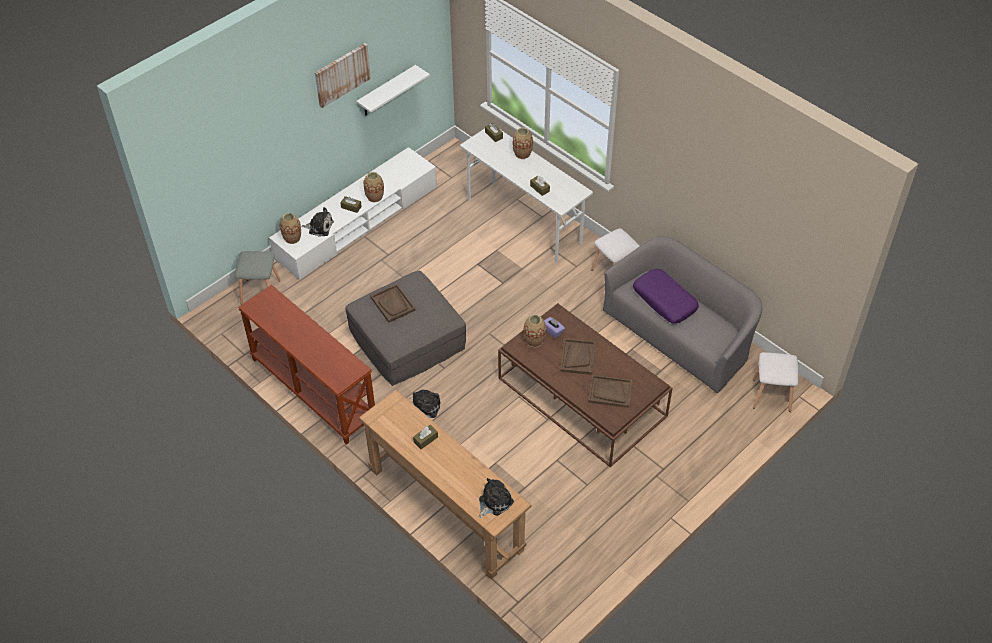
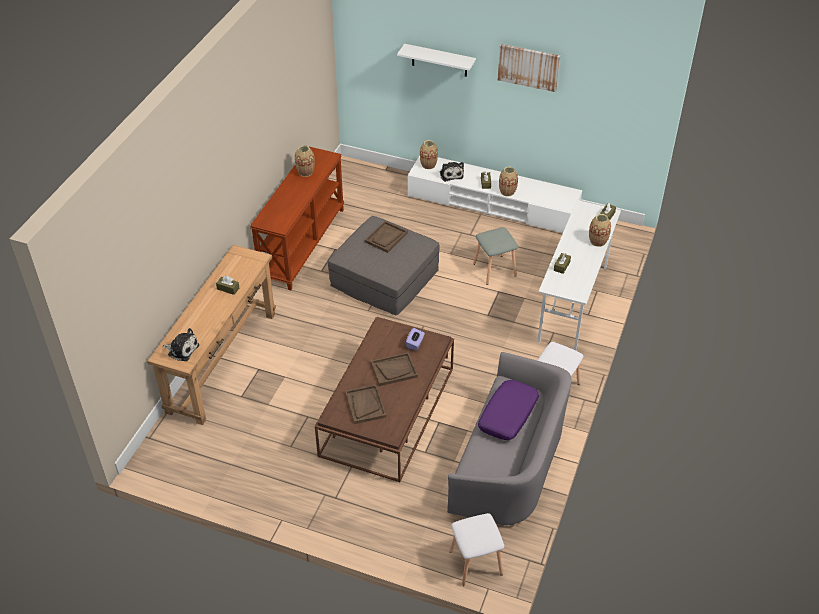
camera: 65 degrees right, 5 degrees down
(261, 292) = (383, 181): grey stool -> grey stool (495, 270)
(387, 91) = (573, 120): white shelf -> white shelf (439, 60)
(425, 409) = (318, 314): plush toy -> none
(534, 340) = (396, 335): vase -> vase (305, 172)

